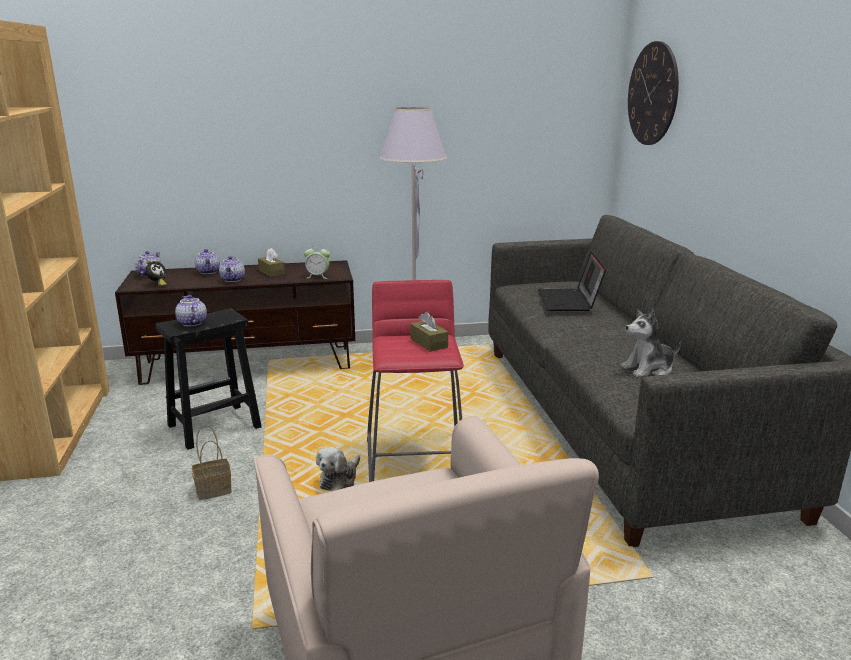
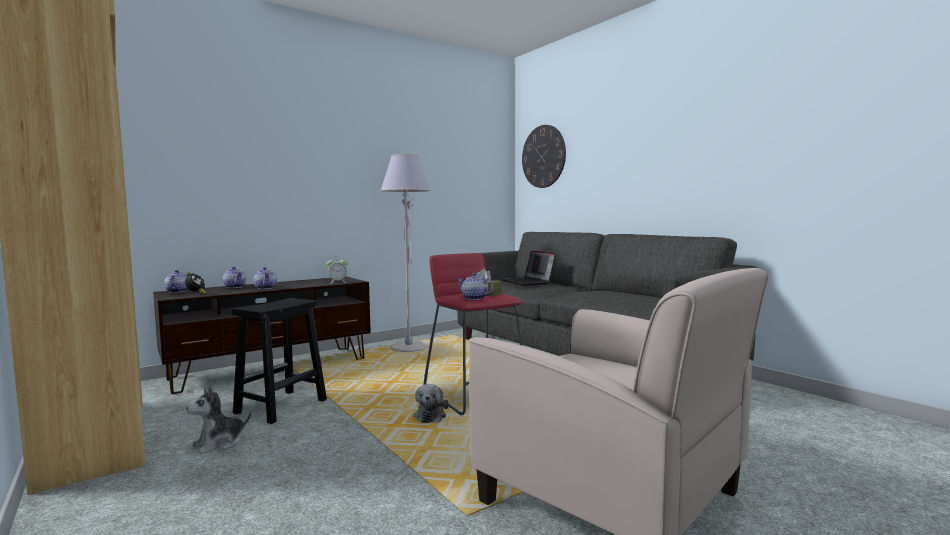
camera: 25 degrees left, 15 degrees down
(191, 323) = (268, 305): teapot -> teapot (474, 298)
(214, 489) = (327, 442): basket -> none
(271, 272) = (294, 283): brown tissue box -> none
(649, 369) = (625, 297): plush toy -> plush toy (220, 443)

